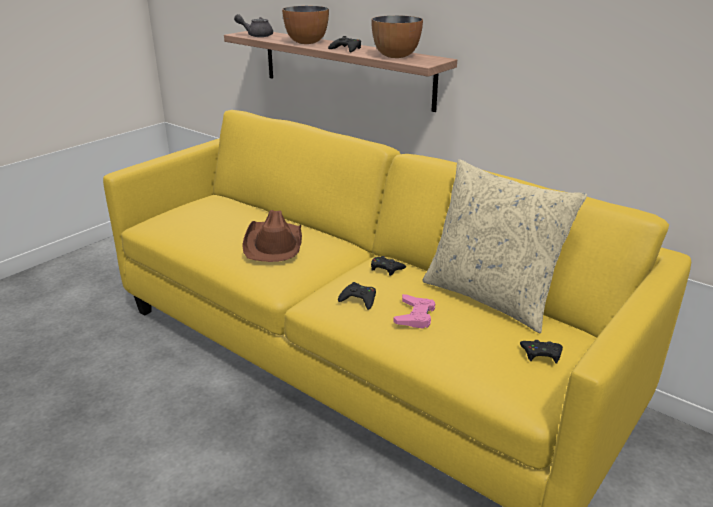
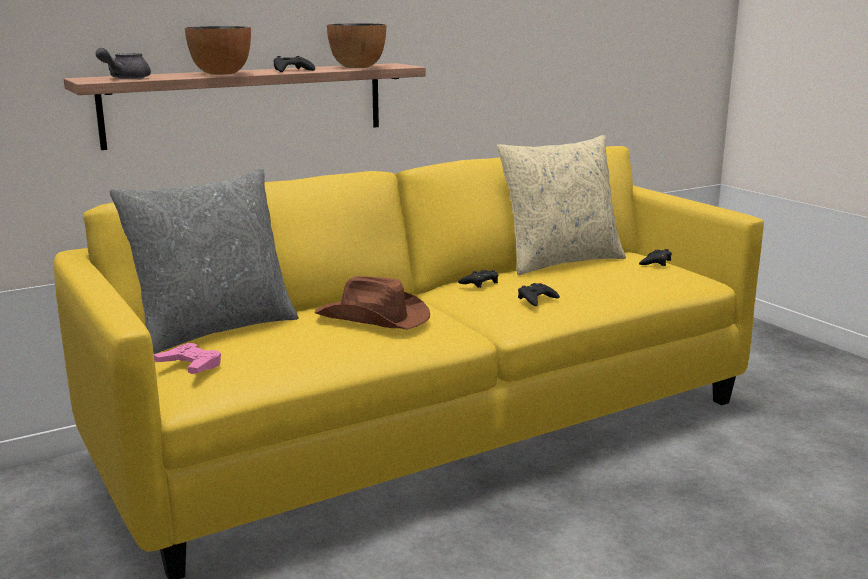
camera: 70 degrees left, 10 degrees down
(235, 205) = (214, 329): none -> grey pillow
(415, 316) = (580, 285): pink game controller -> pink game controller (190, 365)

